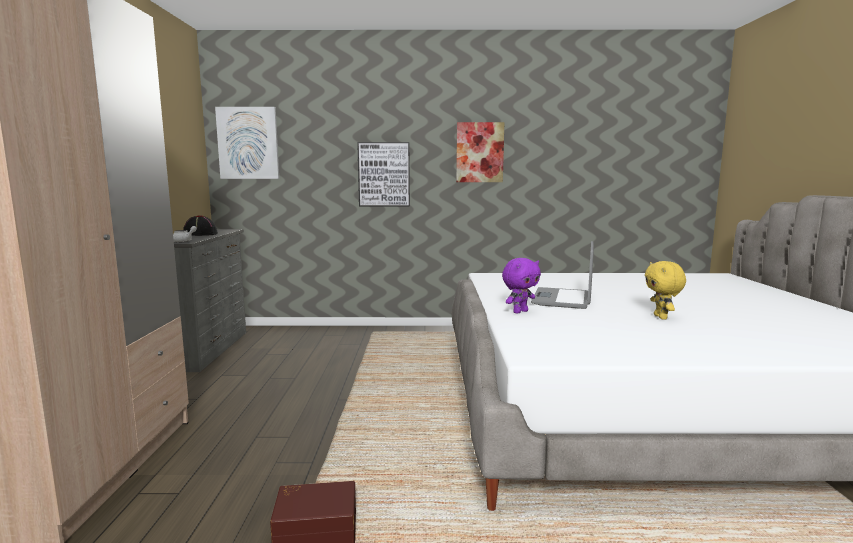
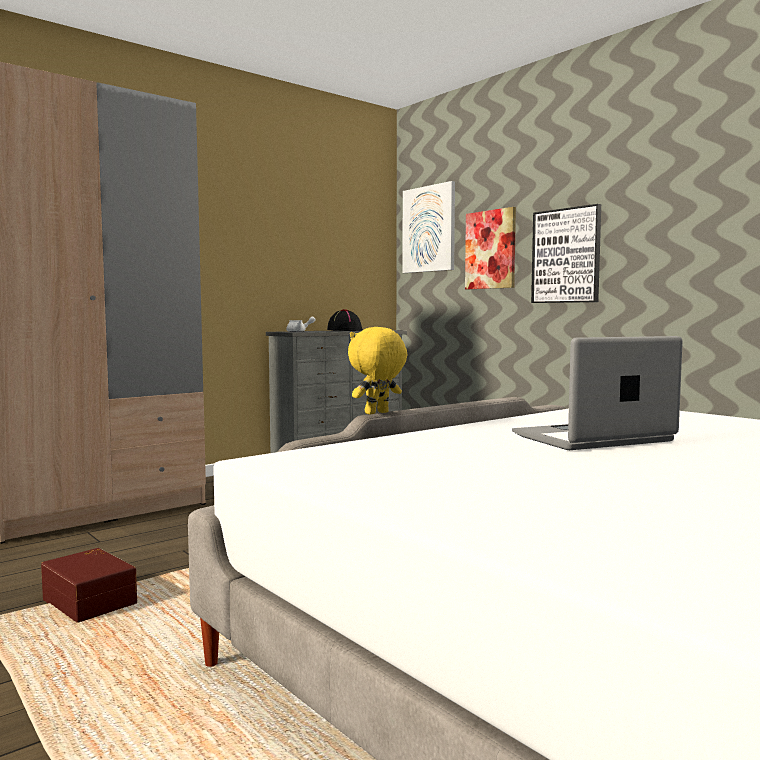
camera: 50 degrees right, 5 degrees down
(479, 152) = (710, 207): picture -> picture (490, 249)
(520, 311) = (461, 435): purple plush toy -> none
(661, 317) = (648, 482): yellow plush toy -> yellow plush toy (377, 413)

